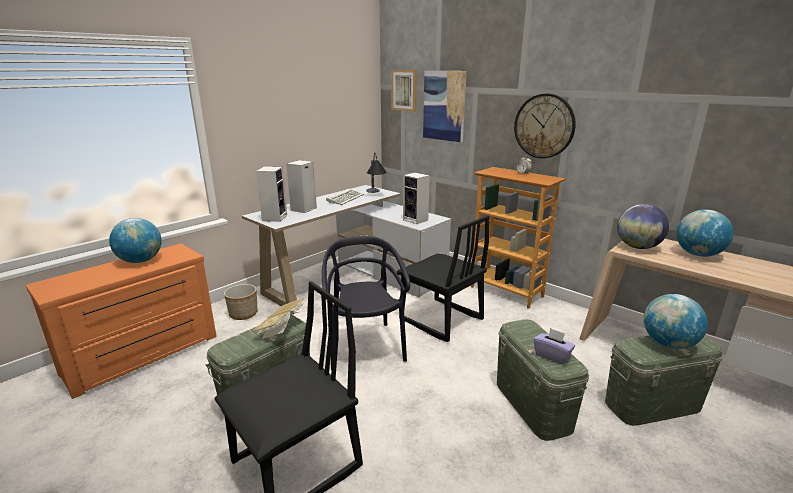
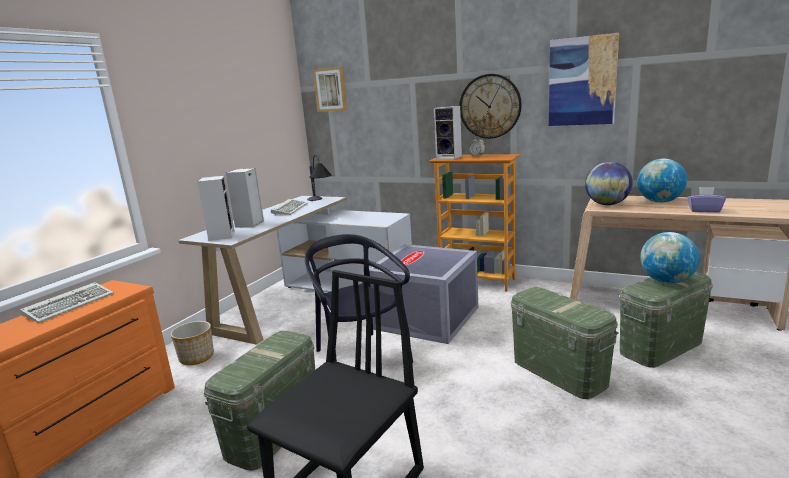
camera: 15 degrees left, 5 degrees down
(141, 261) = (71, 304): globe -> keyboard
(282, 328) = (284, 345): book -> none
(416, 220) = (375, 219): speaker -> speaker (450, 157)
(440, 320) = (426, 318): black chair -> grey storage box
(444, 106) = (379, 100): picture -> picture (582, 81)
(552, 355) = (577, 310): purple tissue box -> purple tissue box (704, 210)

